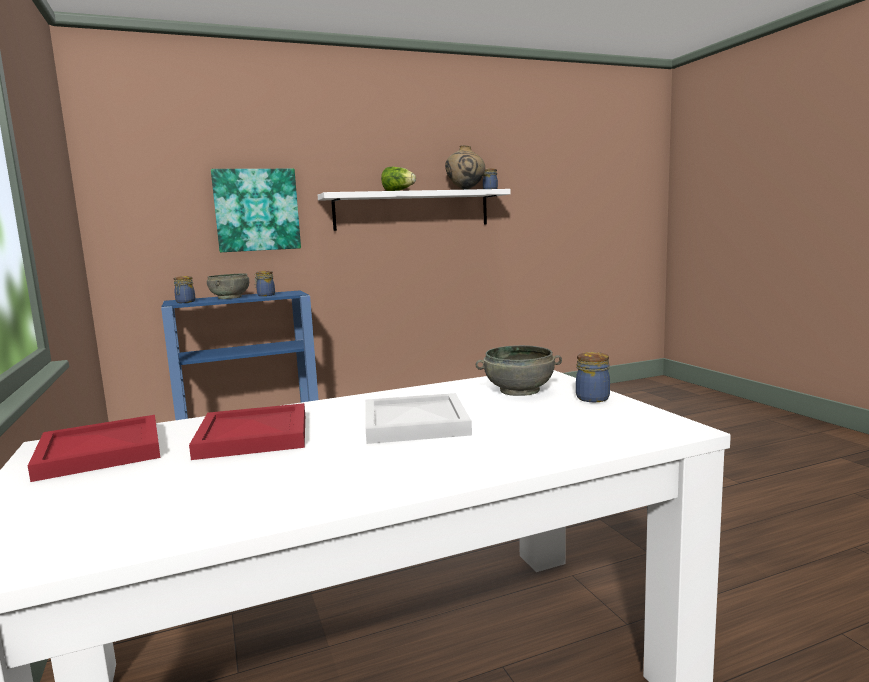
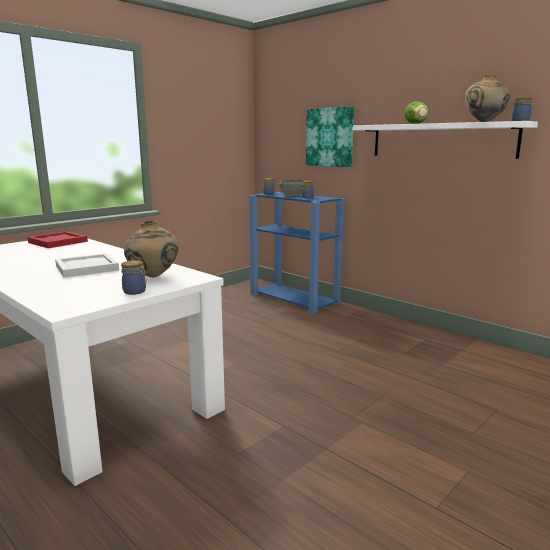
camera: 65 degrees right, 5 degrees up
(251, 436) = (71, 252): red tray -> none
(519, 390) = (153, 277): grey bowl -> beige vase

